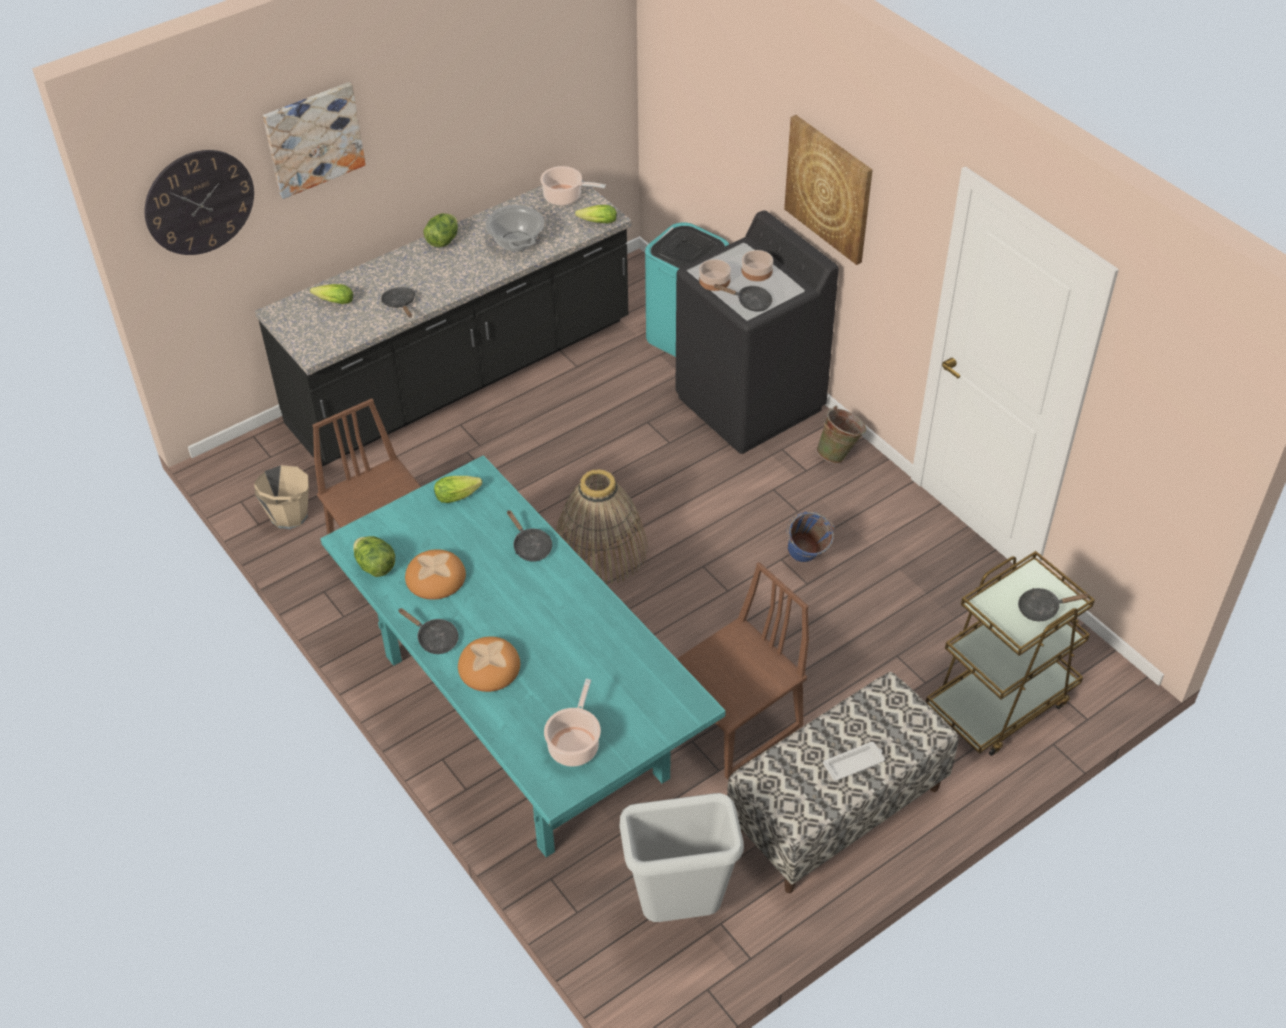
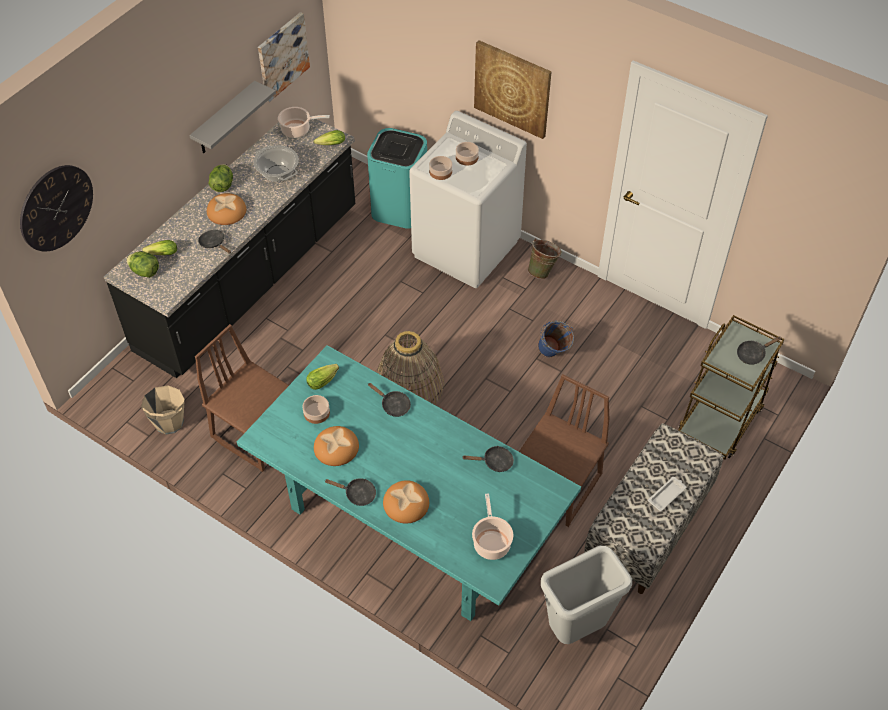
camera: 20 degrees left, 5 degrees up
(313, 139) = (126, 136): picture -> picture (282, 56)
(375, 566) = (288, 452): lettuce -> lettuce (145, 272)
(431, 530) = (316, 412): none -> bowl
(432, 271) = (226, 212): none -> bread
(465, 158) = (224, 119): none -> grey shelf
(750, 302) = (473, 182): black frying pan -> black frying pan (494, 462)
(750, 404) = (466, 249): black washing machine -> white washing machine

